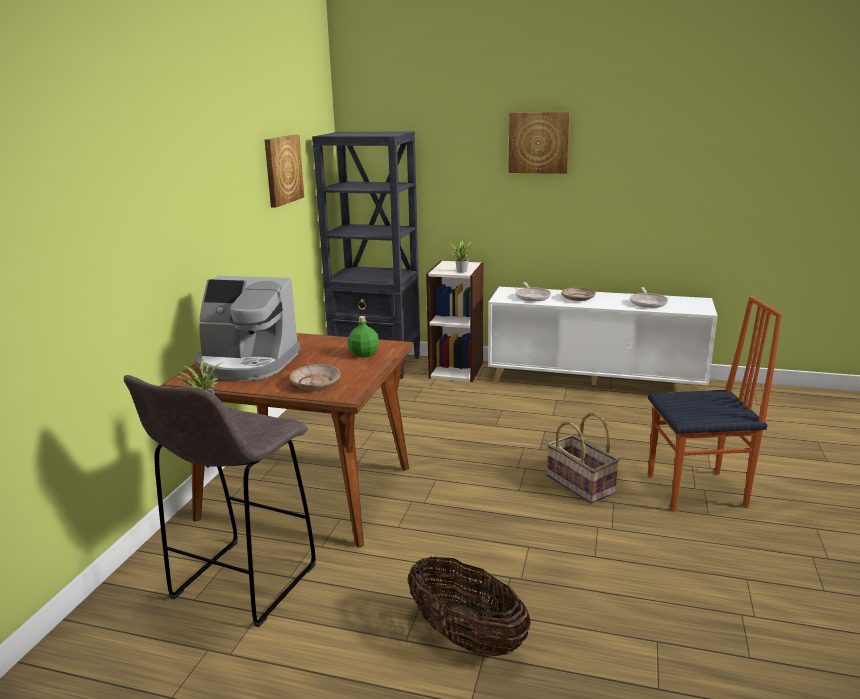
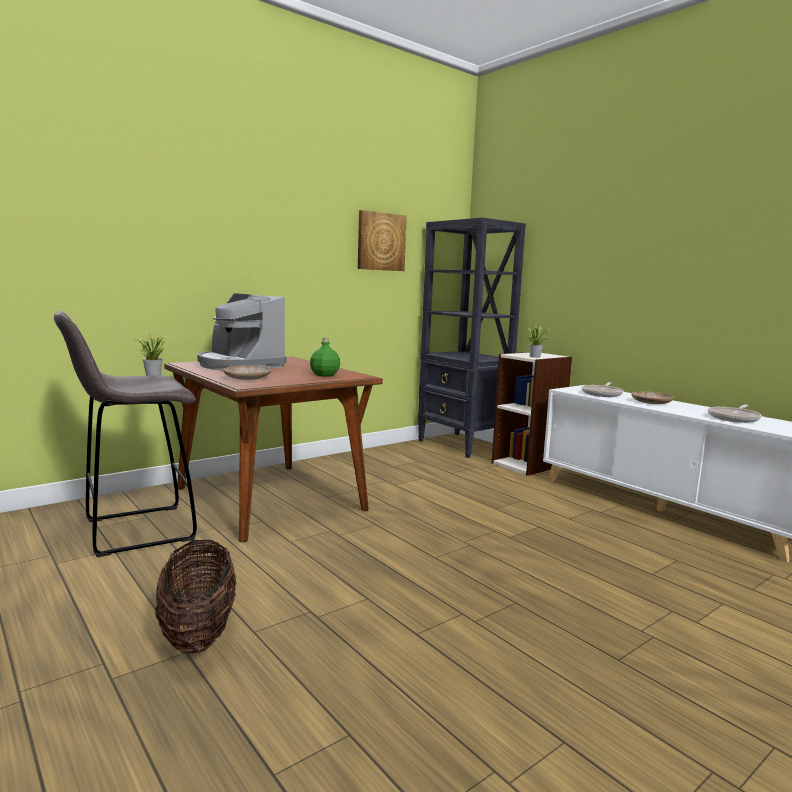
camera: 35 degrees right, 10 degrees down
(538, 142) = (638, 229): picture -> none
(581, 484) = (505, 576): basket -> none
(697, 492) = (639, 635): chair -> none

